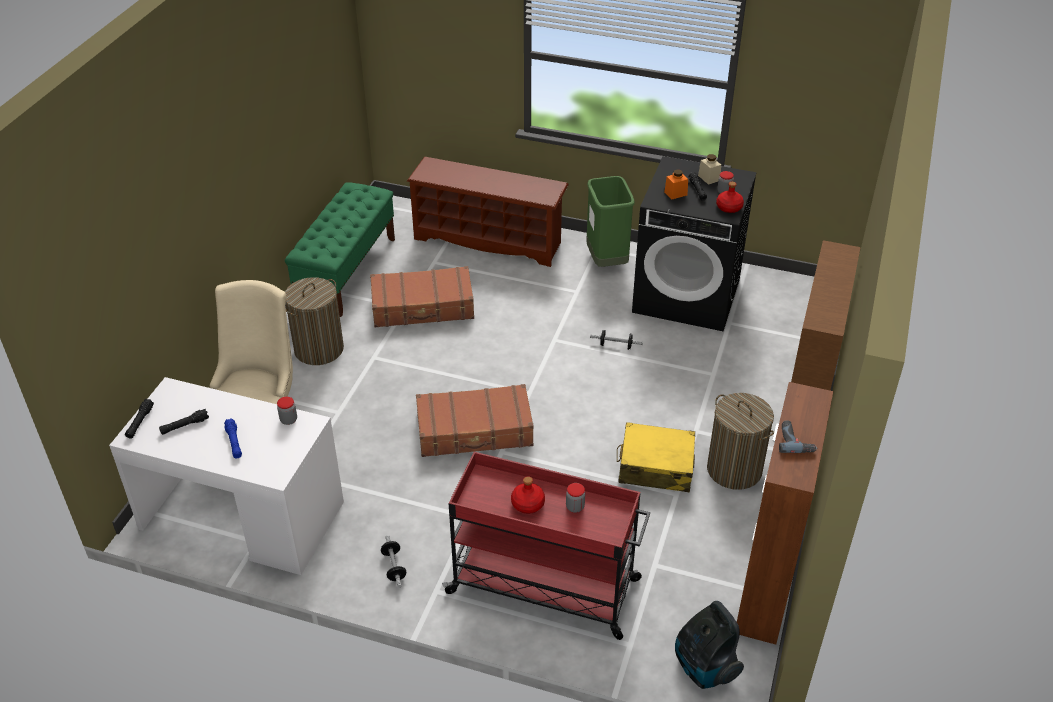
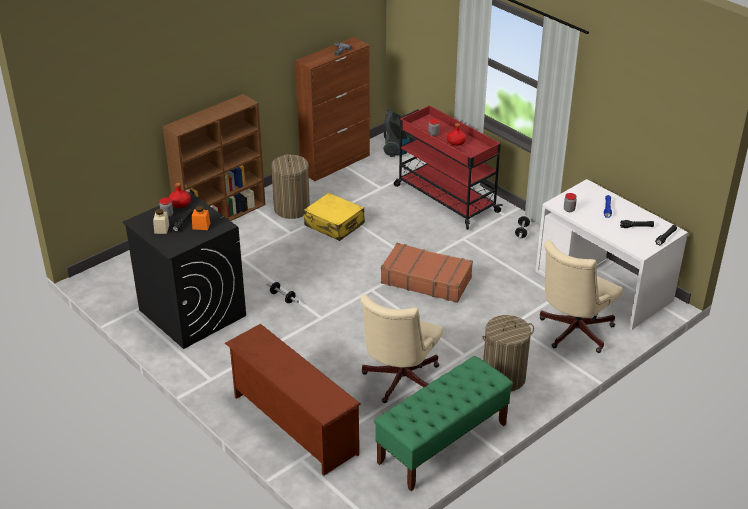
camera: 150 degrees left, 5 degrees down
(423, 307) = (399, 381): brown suitcase -> beige office chair
(607, 261) = (217, 363): green trash can -> none

